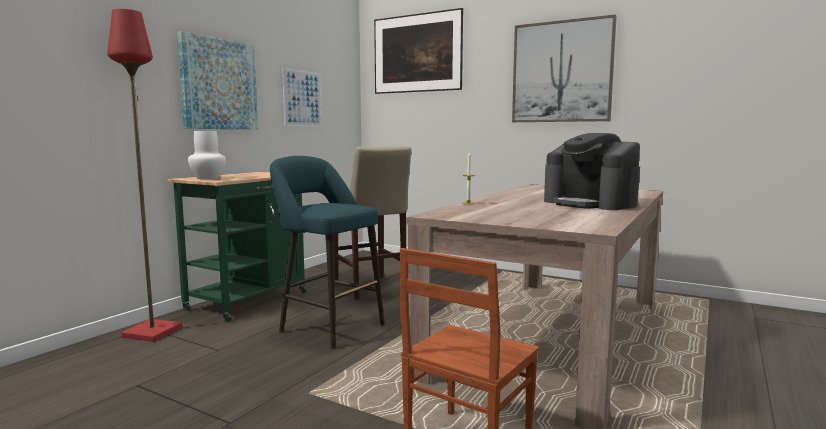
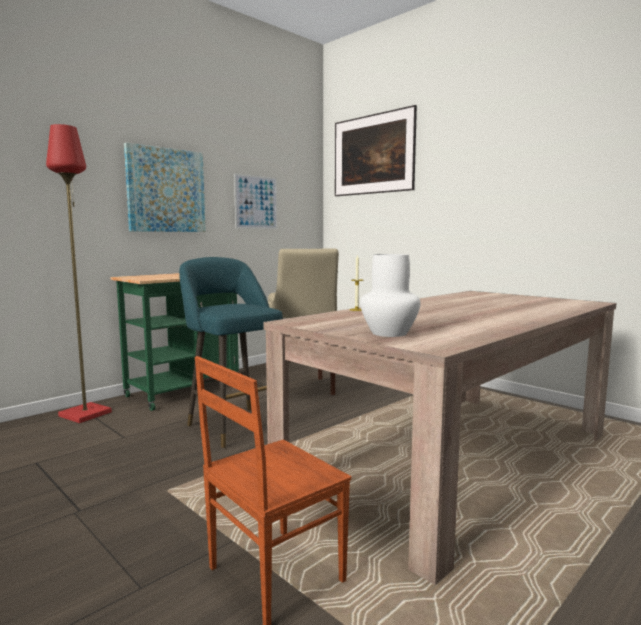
camera: 15 degrees right, 0 degrees up
(207, 178) = (143, 277): white vase -> white vase (388, 333)
(561, 72) = (515, 167): picture -> none
(590, 203) = (493, 315): coffee machine -> none

